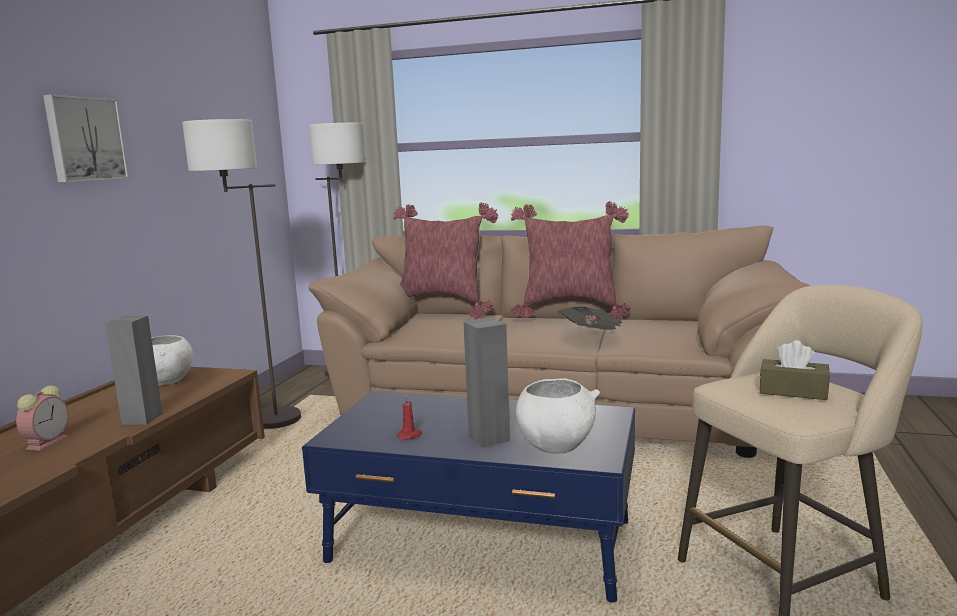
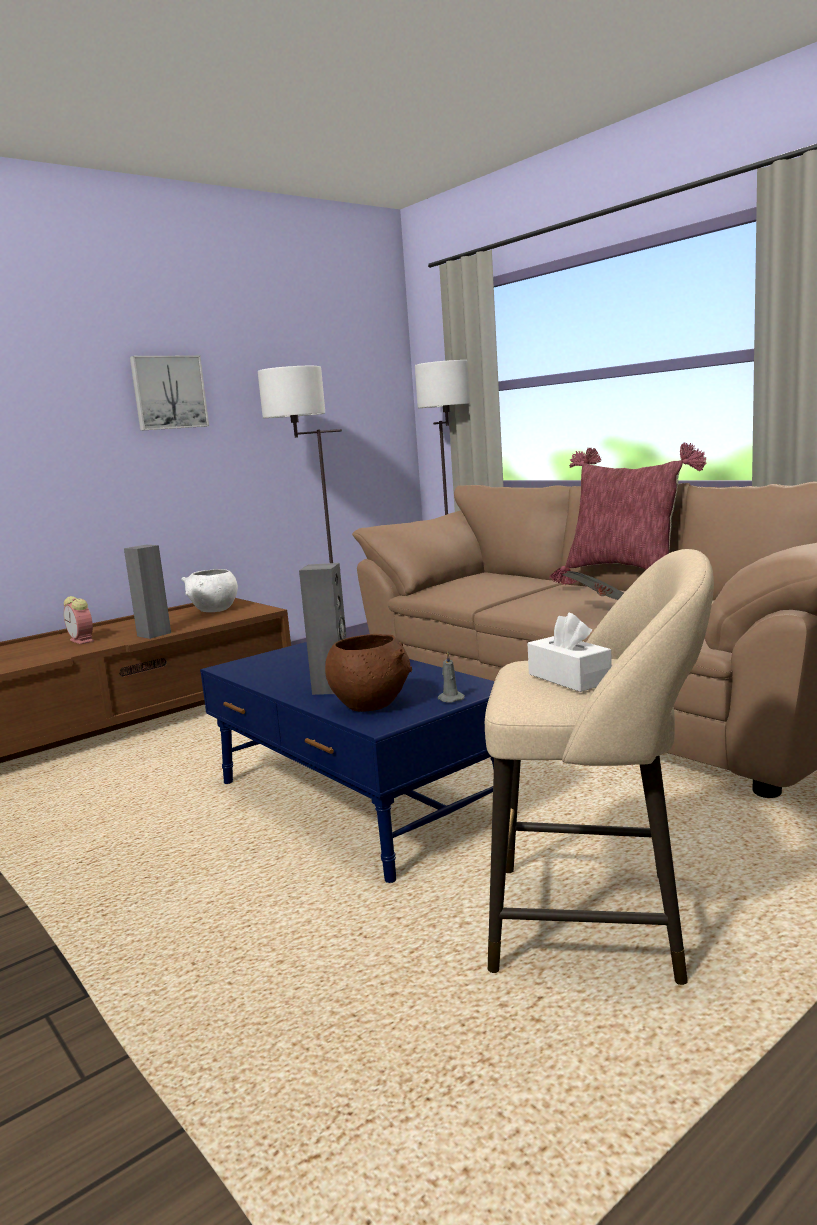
camera: 35 degrees right, 0 degrees up
(48, 442) = (82, 640): alarm clock -> alarm clock turned 90 degrees clockwise
(410, 435) = (280, 675): red candle -> none
(444, 313) = (506, 574): red pillow -> none
(556, 445) = (370, 704): white bowl -> brown bowl
(608, 427) = (450, 699): none -> grey candle
(793, 391) = (569, 678): brown tissue box -> white tissue box

